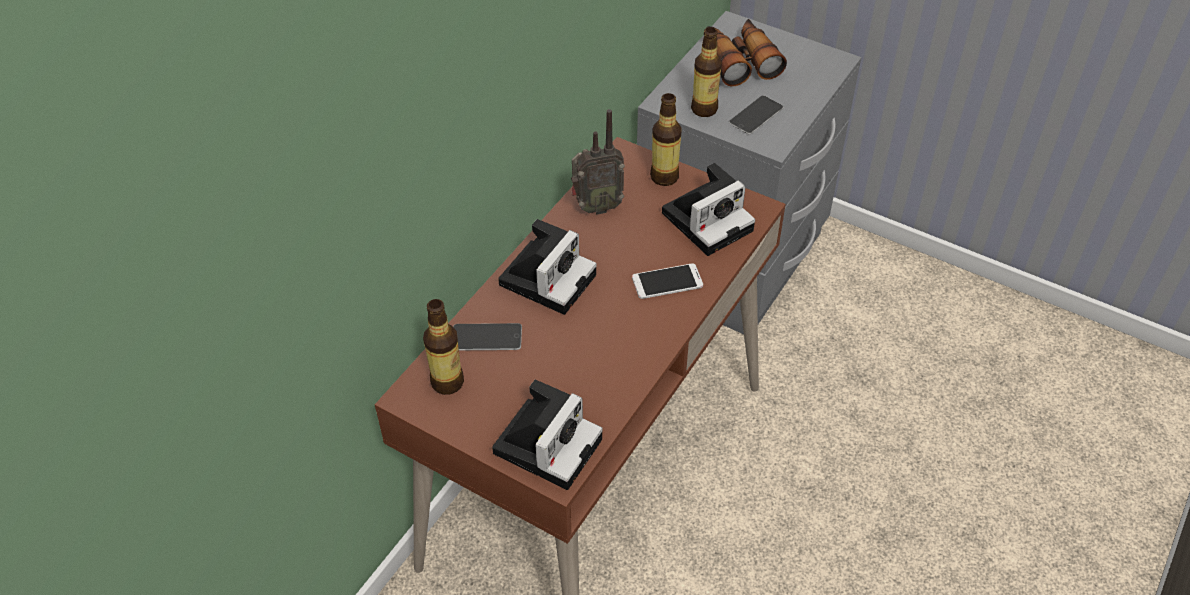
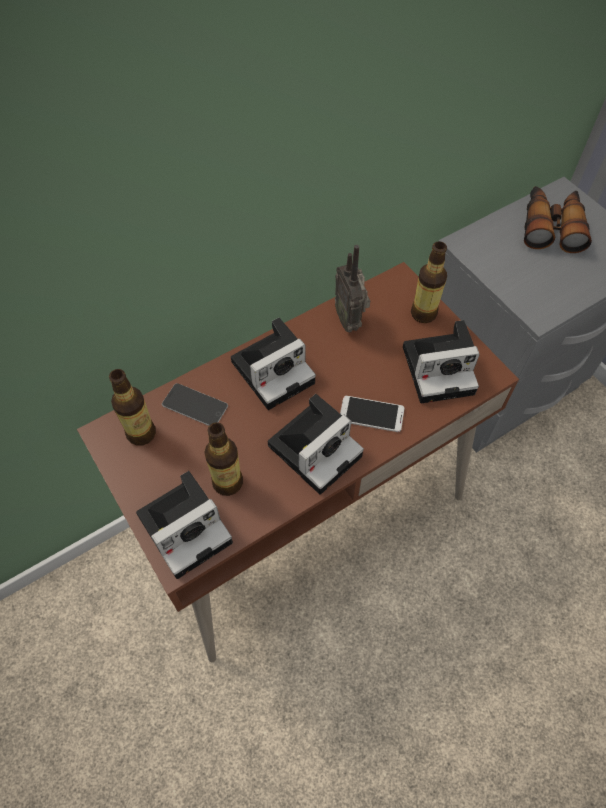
camera: 25 degrees right, 10 degrees up
(596, 207) = (350, 320): radio -> radio turned 60 degrees clockwise
(632, 329) = (316, 448): none -> camera
(704, 109) = (495, 261): bottle -> bottle (228, 482)
(756, 115) = (539, 283): phone -> none

